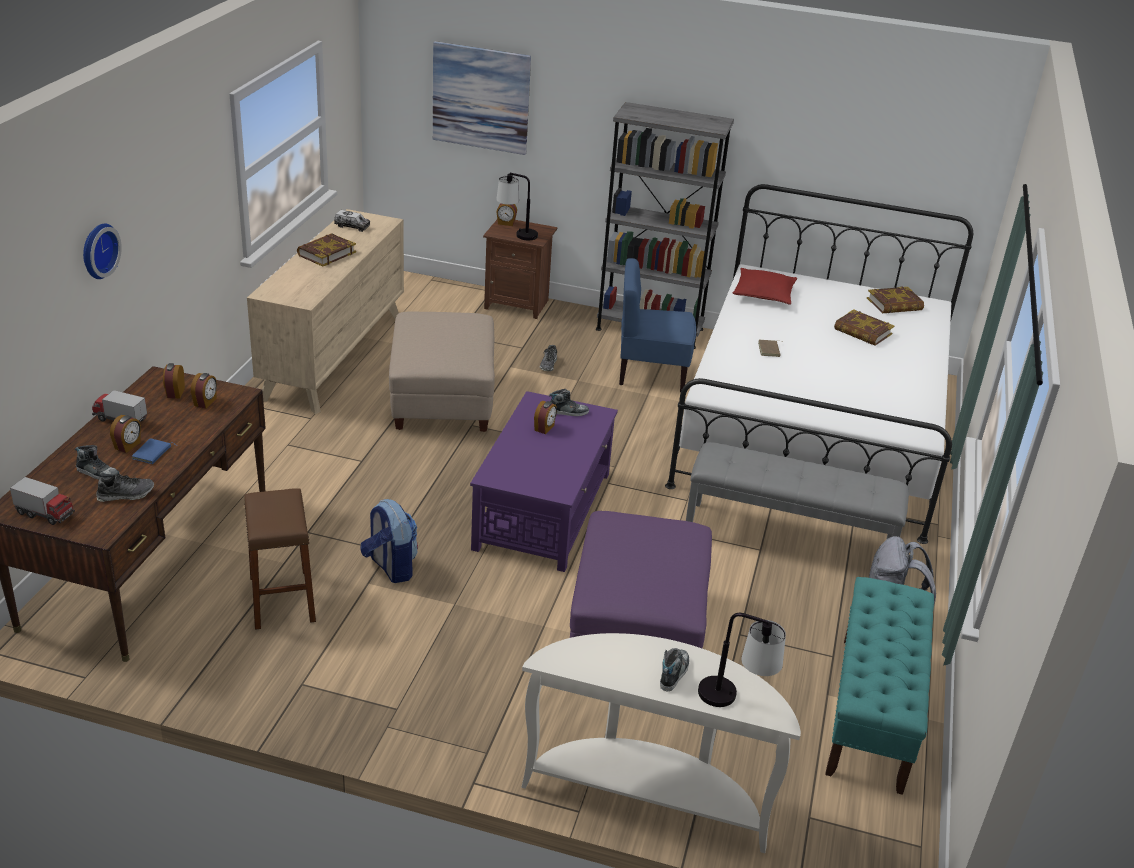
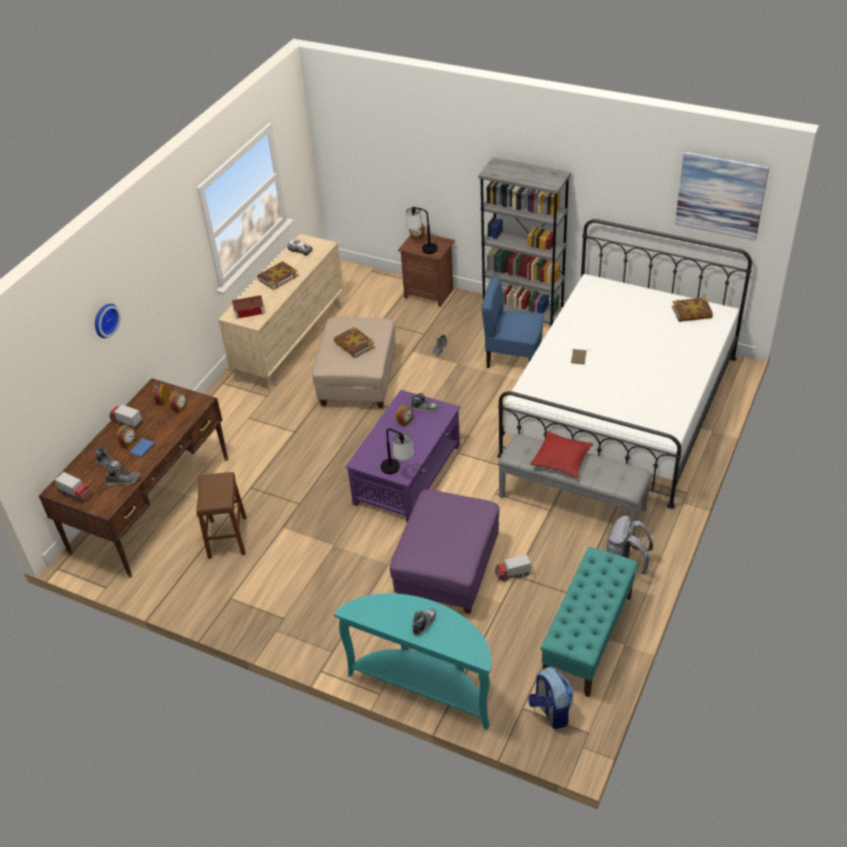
camera: 15 degrees right, 10 degrees up
(291, 288) = (248, 311): none -> toy house
(390, 567) = (298, 516): backpack -> backpack (550, 711)
(481, 98) = (393, 149): picture -> picture (720, 195)
(648, 794) = (425, 686): white console table -> turquoise console table
(734, 632) = (512, 574): none -> toy truck
(734, 700) = (456, 644): table lamp -> table lamp (398, 471)
(763, 294) = (592, 303): red pillow -> red pillow (561, 459)
(862, 332) = (656, 340): book -> book (354, 345)

